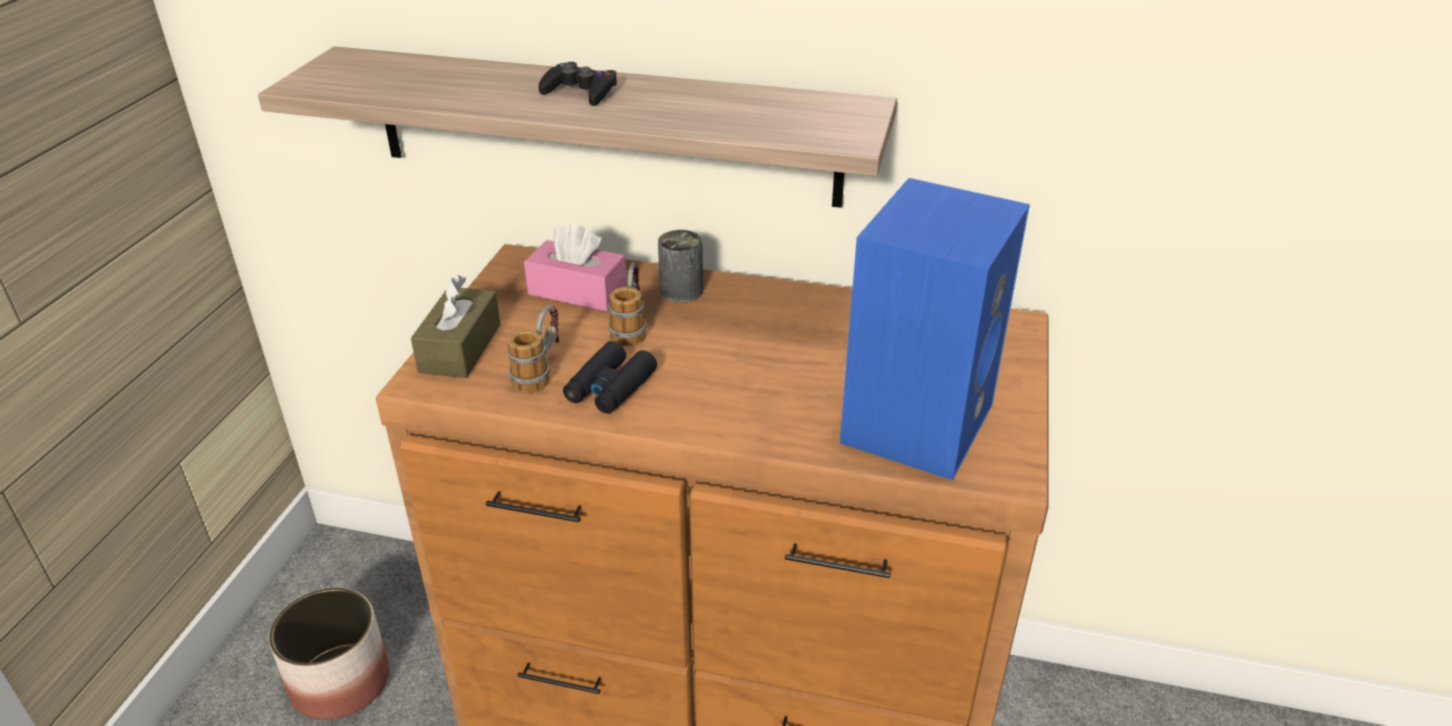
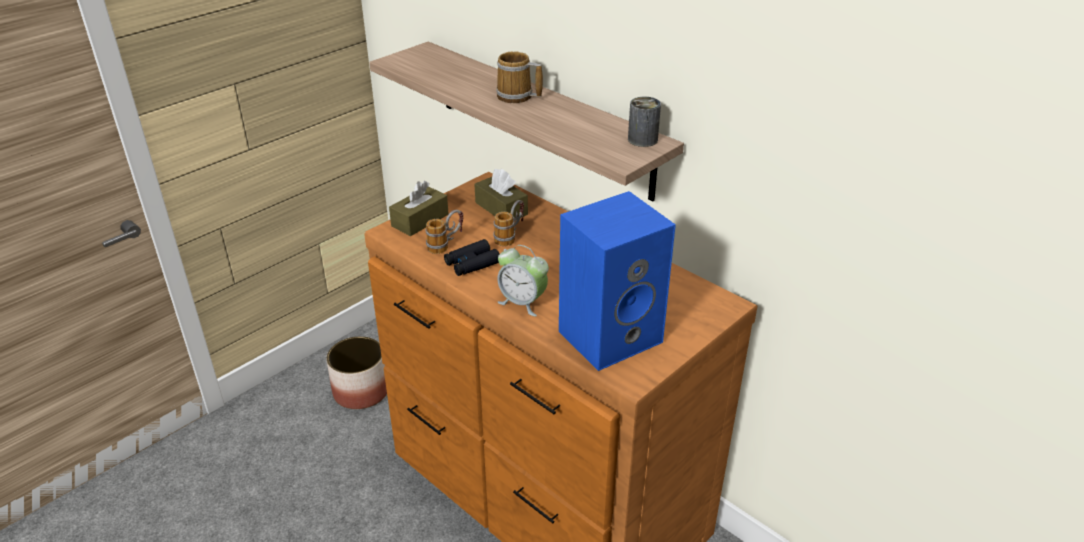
camera: 30 degrees right, 0 degrees up
(577, 291) = (501, 208): pink tissue box -> brown tissue box
(580, 92) = (516, 97): black game controller -> mug
(681, 291) = (555, 225): can -> can (642, 139)
(746, 419) = (522, 302): none -> alarm clock

